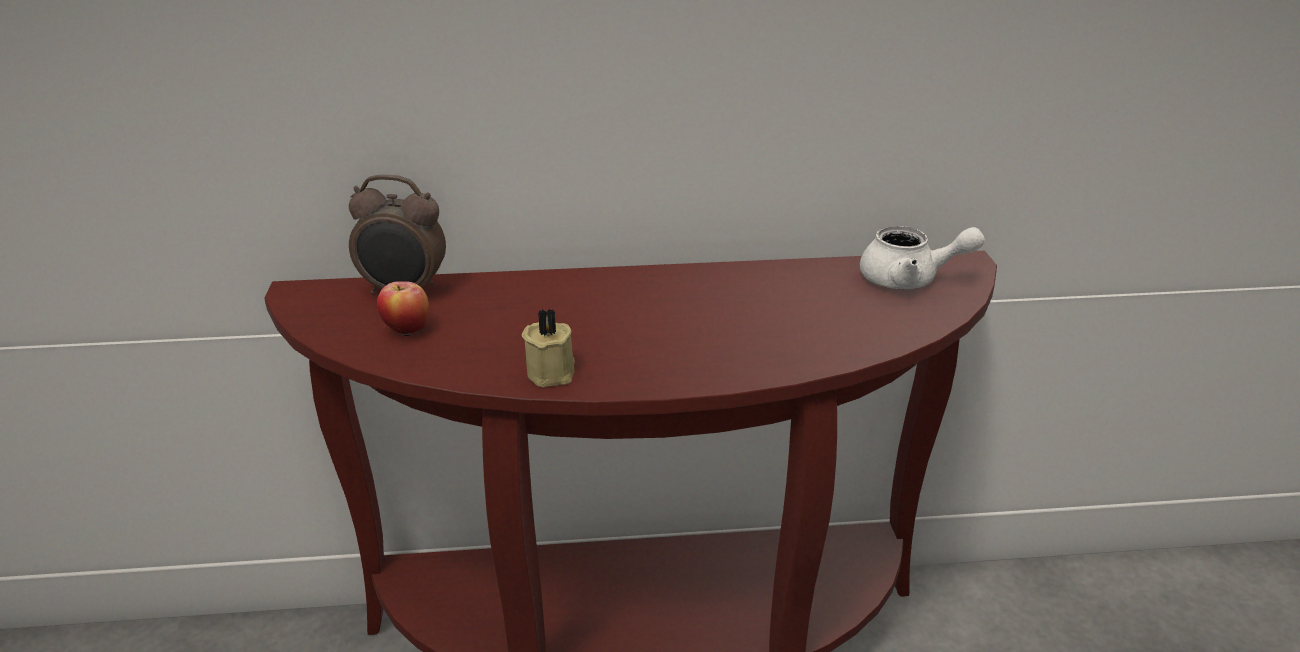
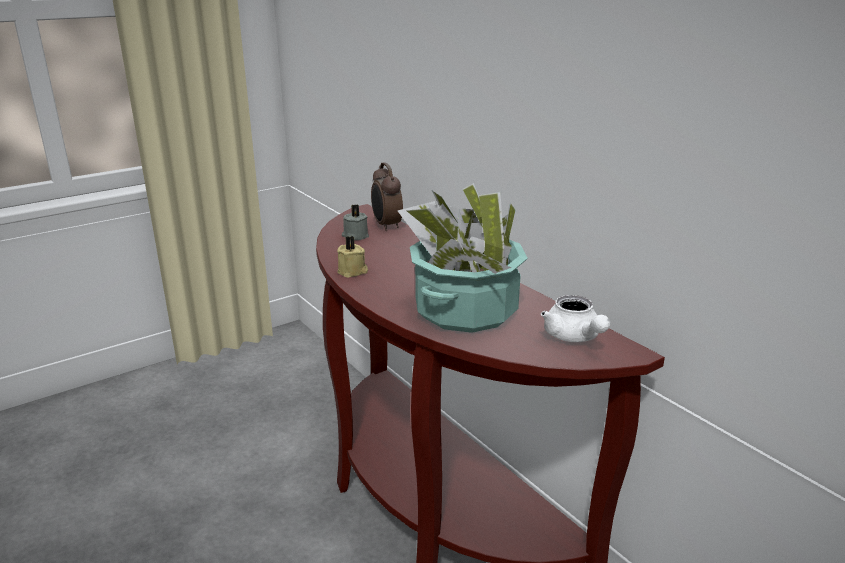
camera: 60 degrees right, 5 degrees down
(406, 331) = (355, 236): apple -> grey candle
(781, 322) = (465, 311): none -> potted plant

